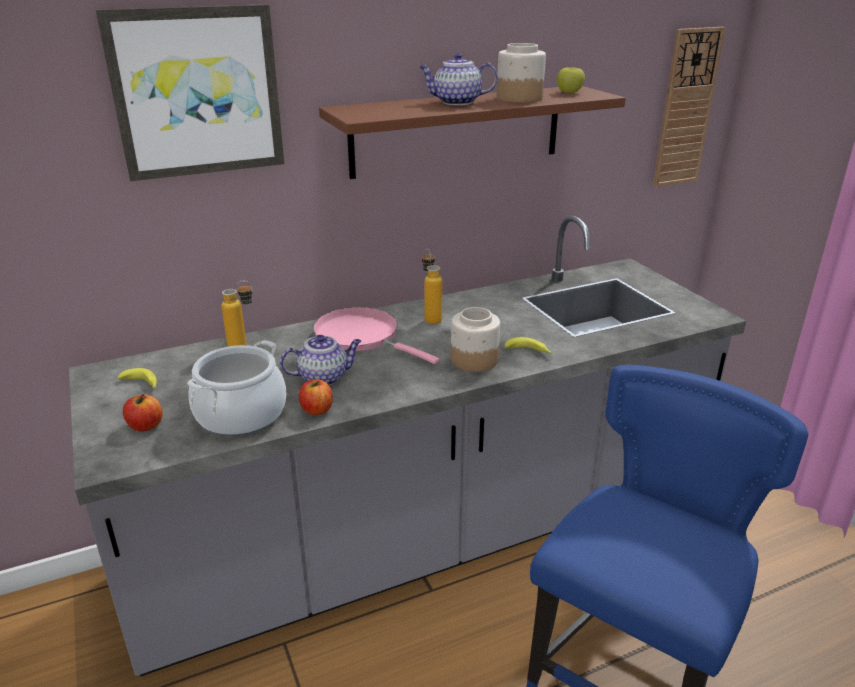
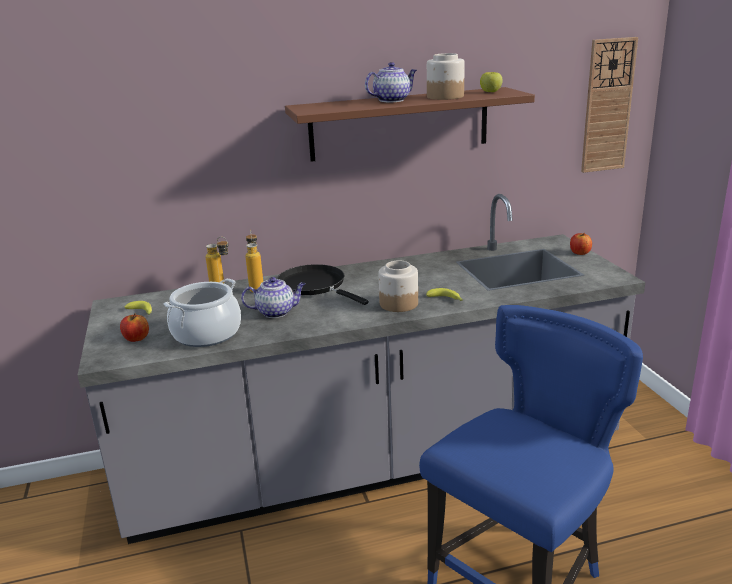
camera: 10 degrees right, 5 degrees down
(197, 92) = (191, 95): picture -> none
(316, 410) = (263, 333): apple -> apple (580, 253)
(361, 337) = (315, 286): pink frying pan -> black frying pan
(430, 317) = (375, 274): bottle -> bottle (256, 288)
(456, 102) = (392, 100): teapot -> teapot turned 135 degrees clockwise

